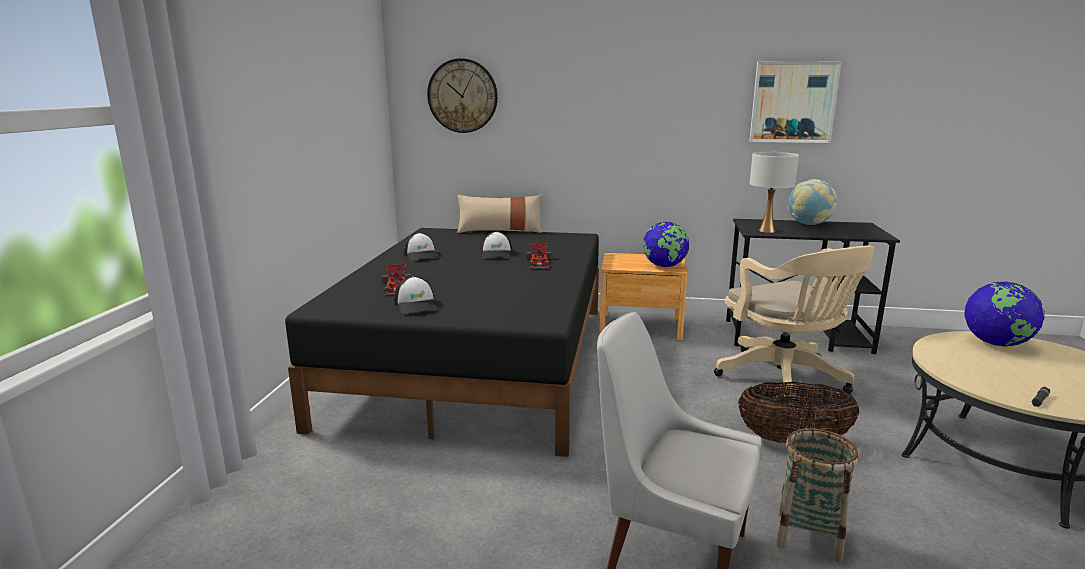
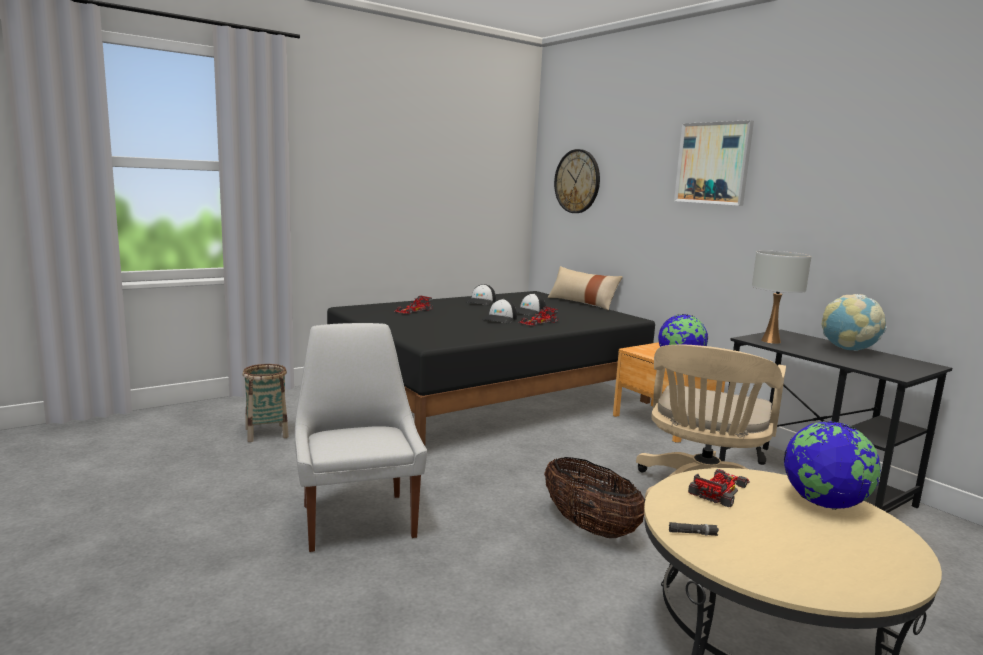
camera: 45 degrees right, 5 degrees down
(417, 305) = (393, 319): cap -> cap (500, 319)
(793, 102) = (861, 200): picture -> picture (713, 163)
(808, 536) = (452, 563): basket -> basket (267, 433)
(959, 361) = (720, 490): none -> toy car

